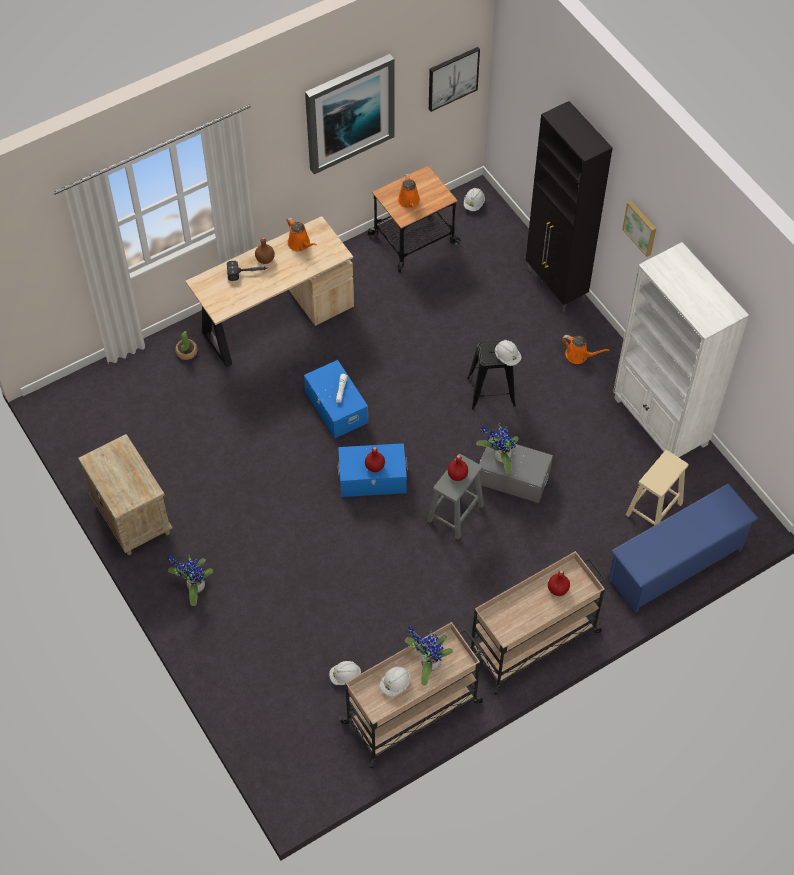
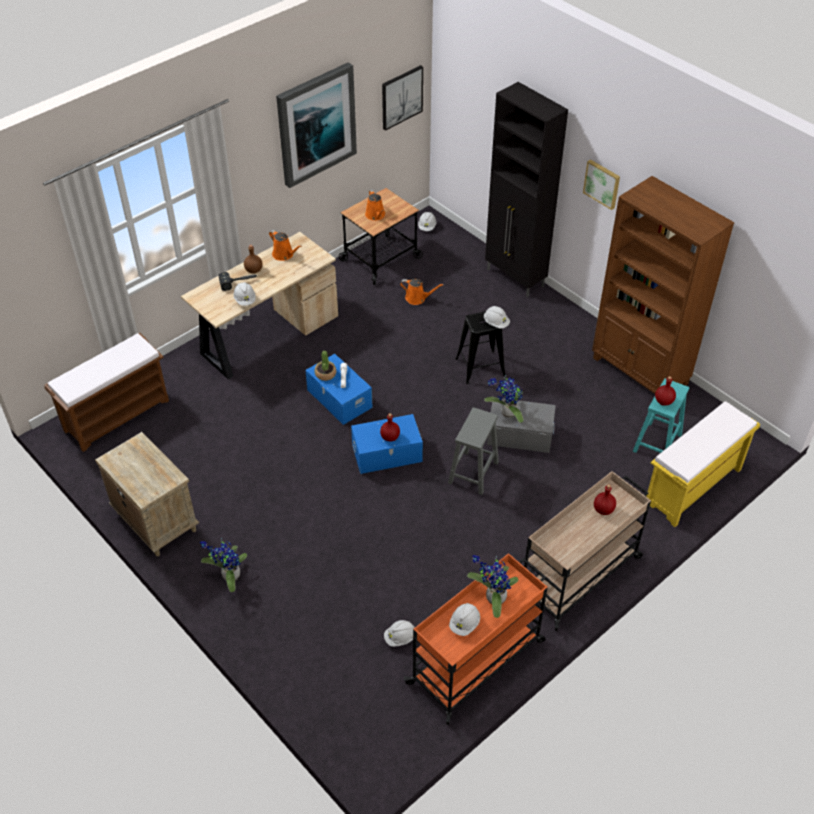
camera: 10 degrees left, 10 degrees down
(109, 392) = (117, 414): none -> brown bench
(186, 352) = (188, 372): potted plant -> potted plant (325, 374)
(250, 295) = (245, 300): none -> white hard hat
(413, 711) = (477, 661): beige cart -> orange cart
(457, 475) = (475, 426): red bottle -> red bottle (663, 401)
(579, 355) = (551, 329): orange watering can -> orange watering can (417, 298)
(653, 510) = (657, 443): beige stool -> turquoise stool
(660, 422) = (640, 372): white bookcase -> brown bookcase
(675, 565) = (692, 487): blue shoe rack -> yellow bench

